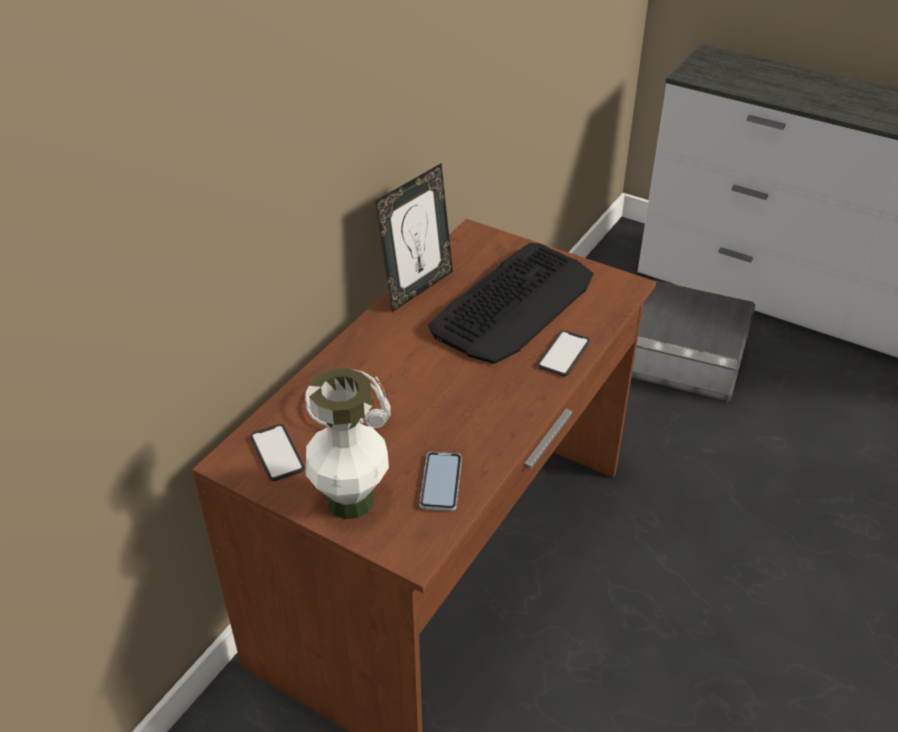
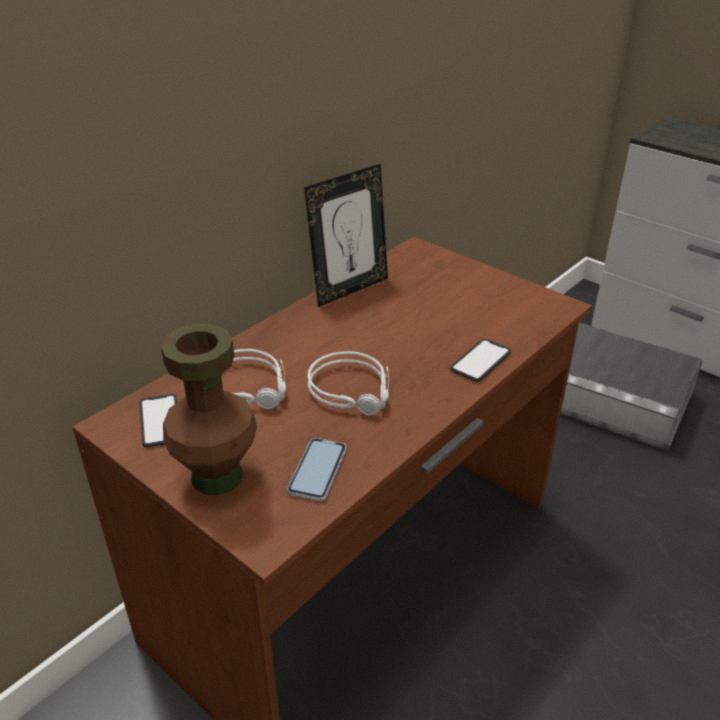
camera: 10 degrees right, 5 degrees down
(350, 501) = (217, 477): white vase -> brown vase
(452, 399) = (354, 390): none -> grey headphones
(514, 303) = (441, 310): keyboard -> none

